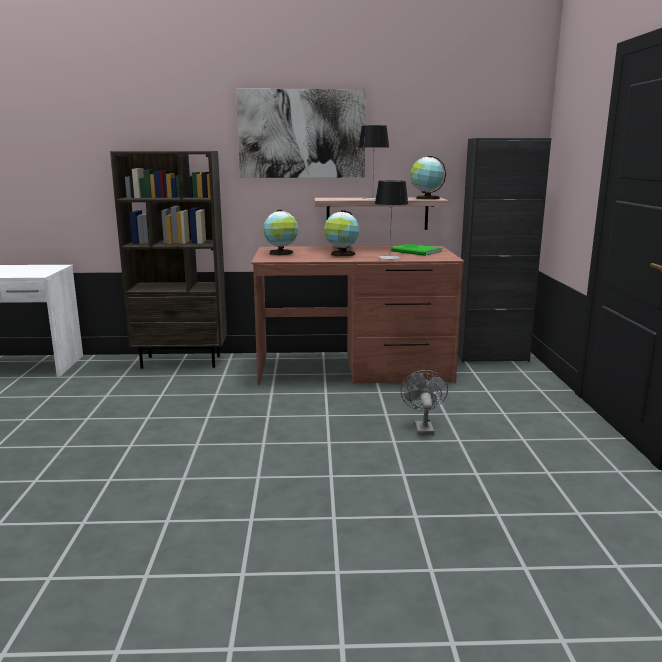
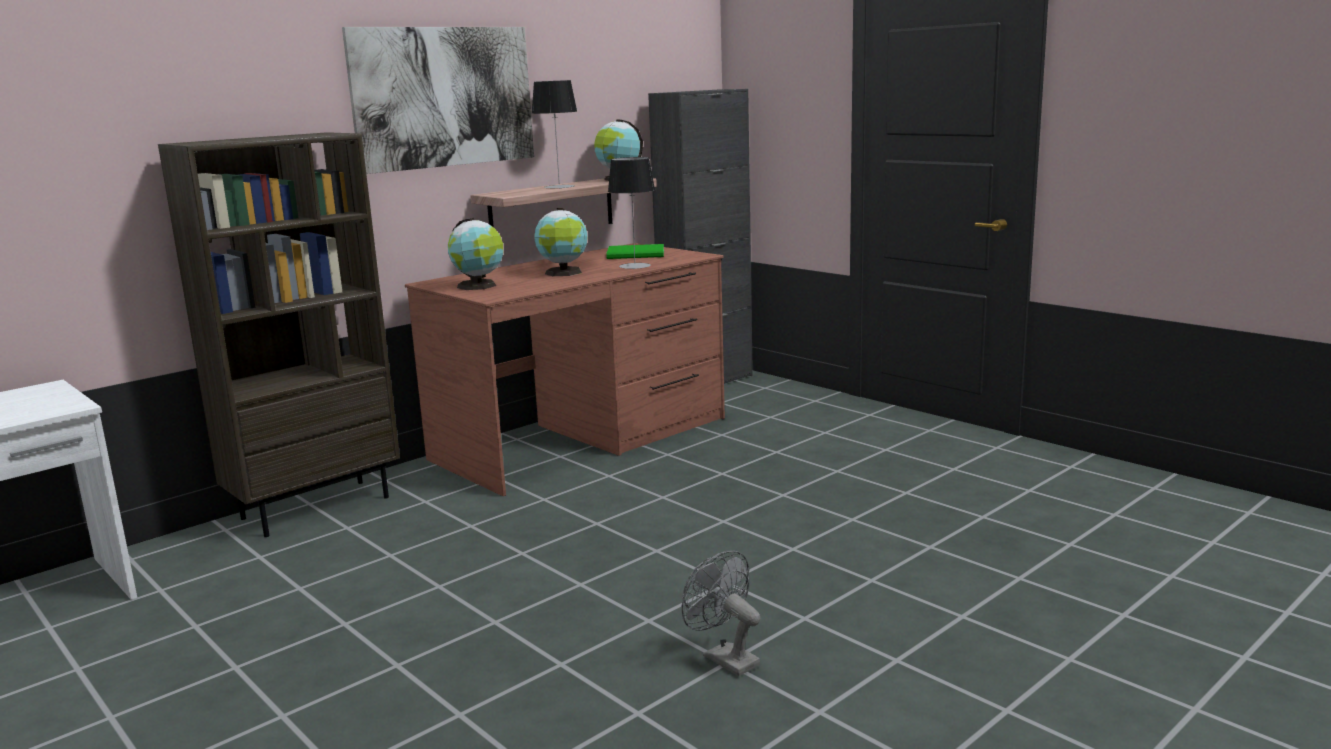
camera: 40 degrees left, 0 degrees up
(422, 427) = (782, 471): grey fan -> grey fan (724, 658)

